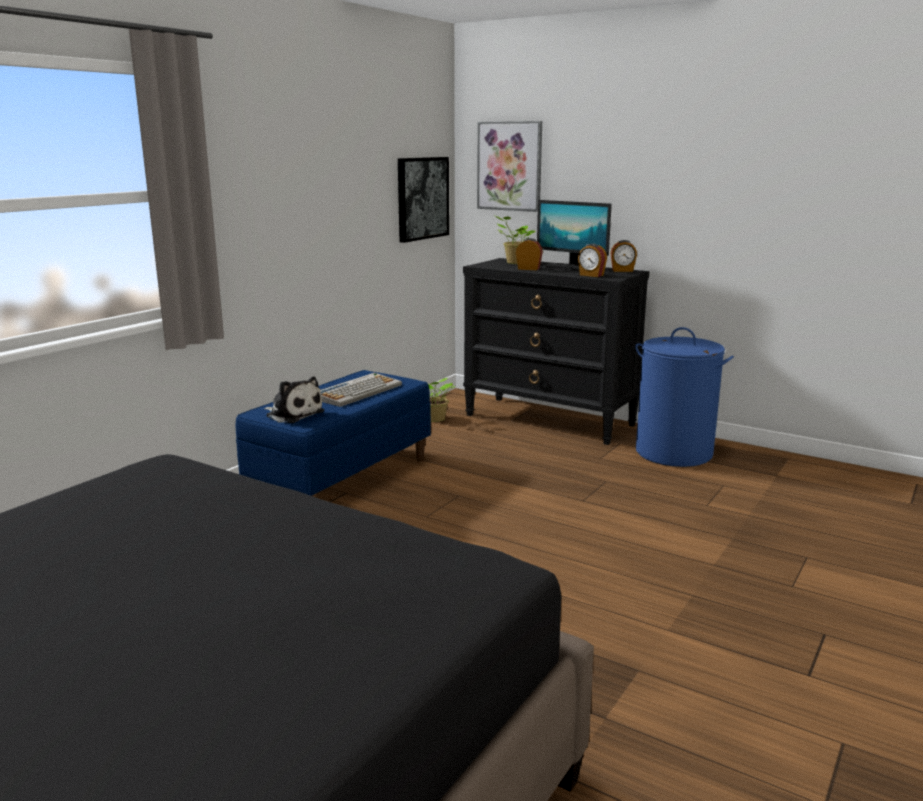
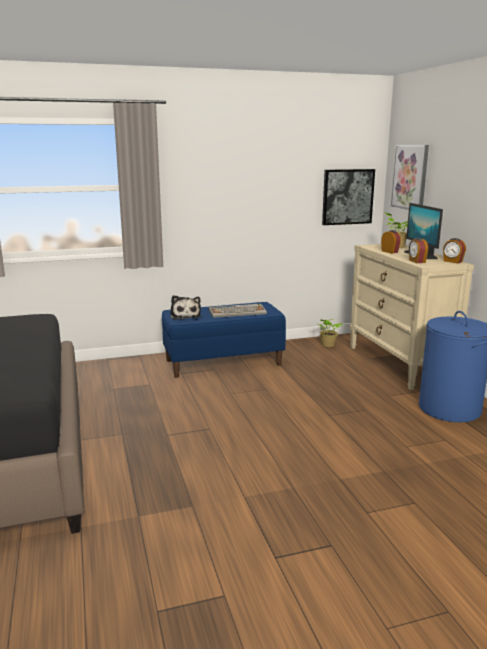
camera: 40 degrees right, 0 degrees up
(550, 420) = (399, 364): black dresser -> beige dresser

